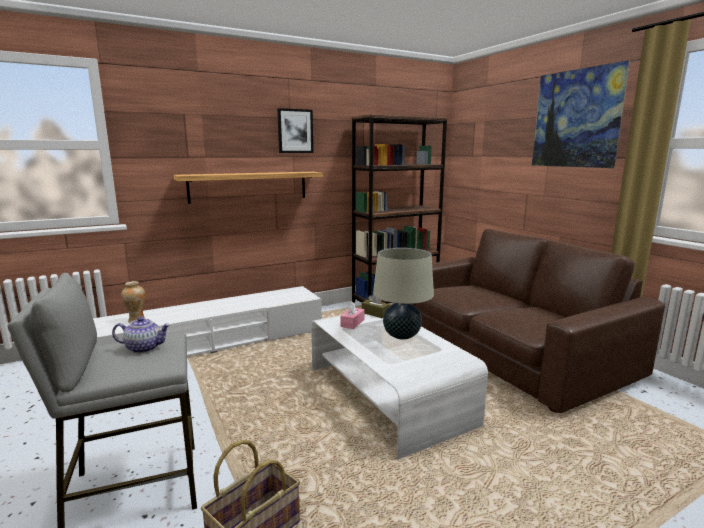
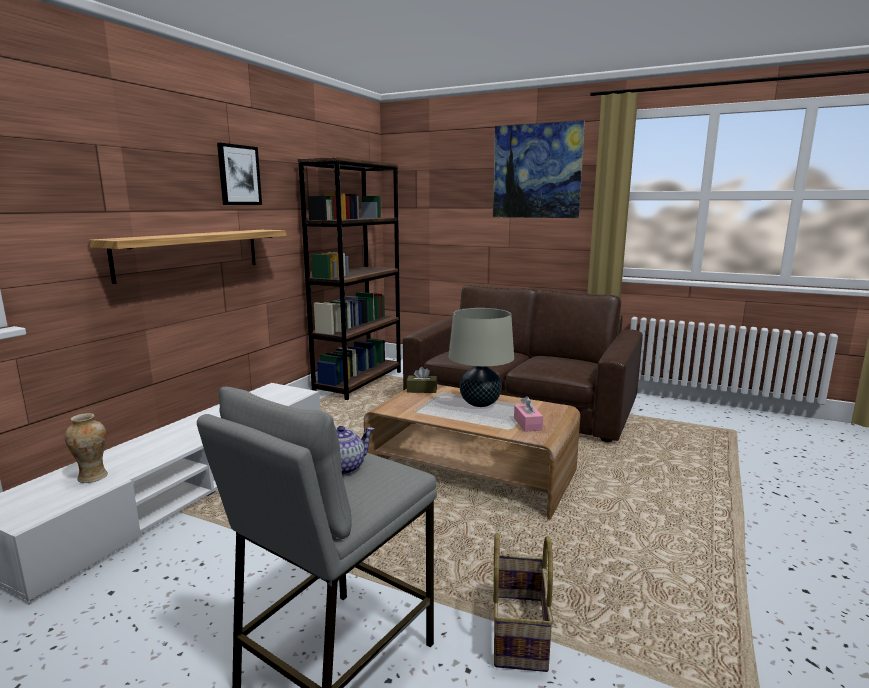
camera: 35 degrees left, 0 degrees up
(352, 323) = (416, 404): pink tissue box -> pink tissue box (527, 424)
(387, 395) = (471, 472): white coffee table -> brown coffee table

